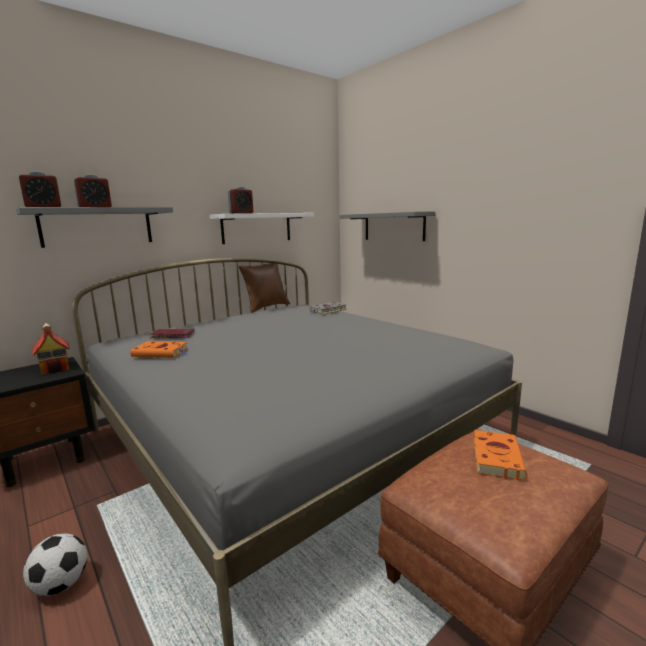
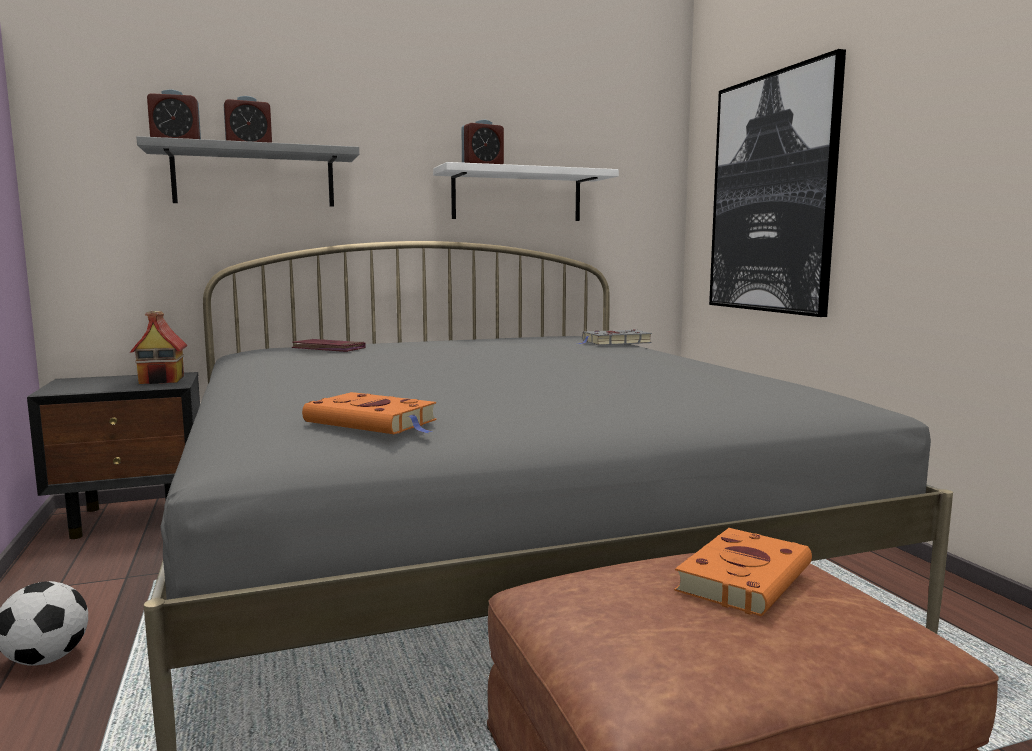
camera: 20 degrees right, 5 degrees down
(162, 353) = (286, 362): orange book -> orange book (374, 422)
(266, 307) = (521, 336): brown pillow -> none
(393, 226) = (772, 194): grey shelf -> picture

